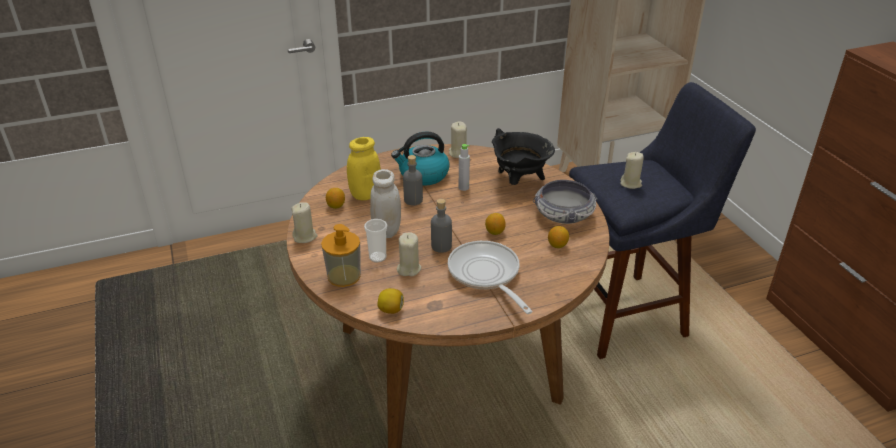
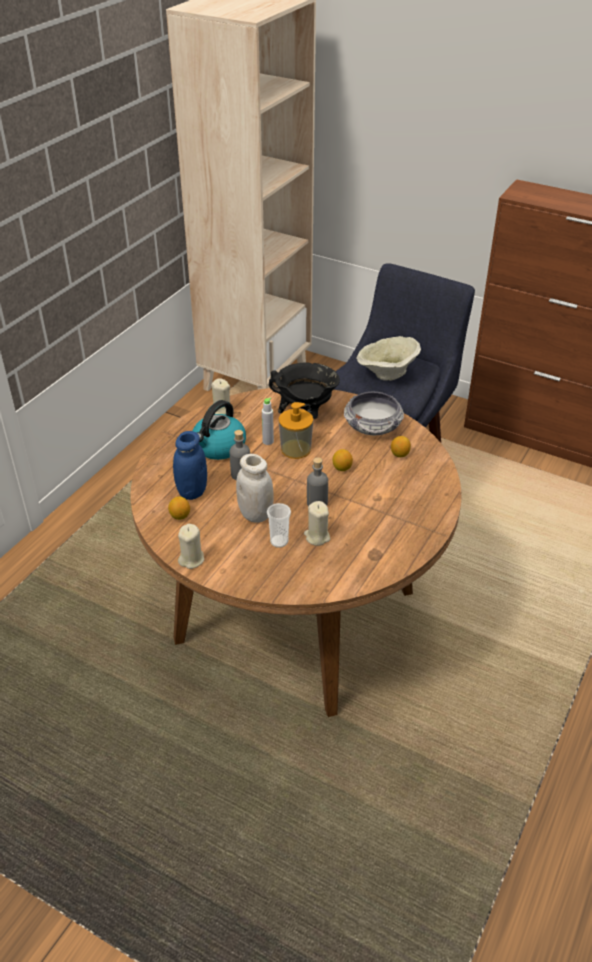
camera: 40 degrees left, 5 degrees up
(344, 276) = (273, 573): soap dispenser -> soap dispenser (295, 449)
(365, 195) = (192, 491): yellow jar -> blue jar
(391, 310) = (348, 578): lemon -> none
(486, 275) = (380, 508): frying pan -> none
(631, 183) = (387, 374): beige candle -> beige bowl

